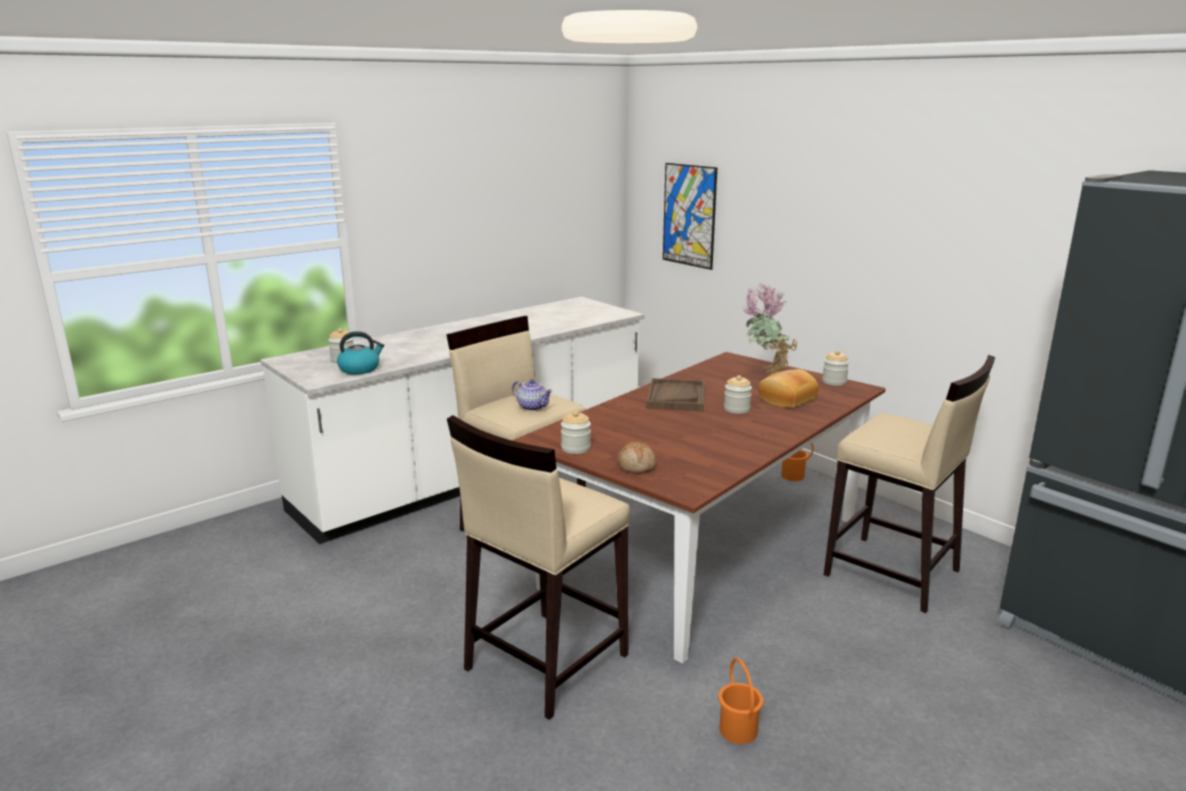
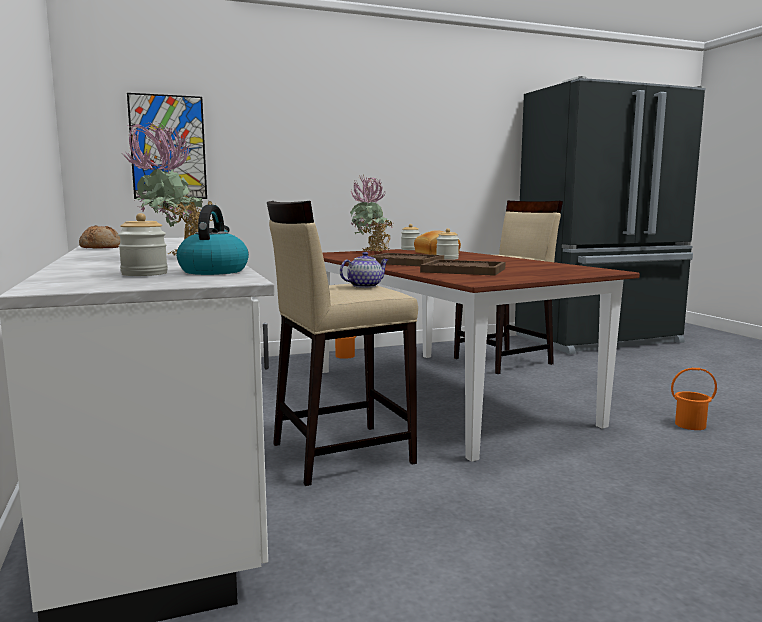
camera: 70 degrees left, 10 degrees down
(435, 347) = (174, 258): none -> potted plant
(544, 662) = (606, 474): beige stool -> none
(575, 448) = (509, 278): jar -> none
(624, 426) = (463, 270): none -> brown tray
(637, 466) = (557, 273): bread -> bread (101, 247)

